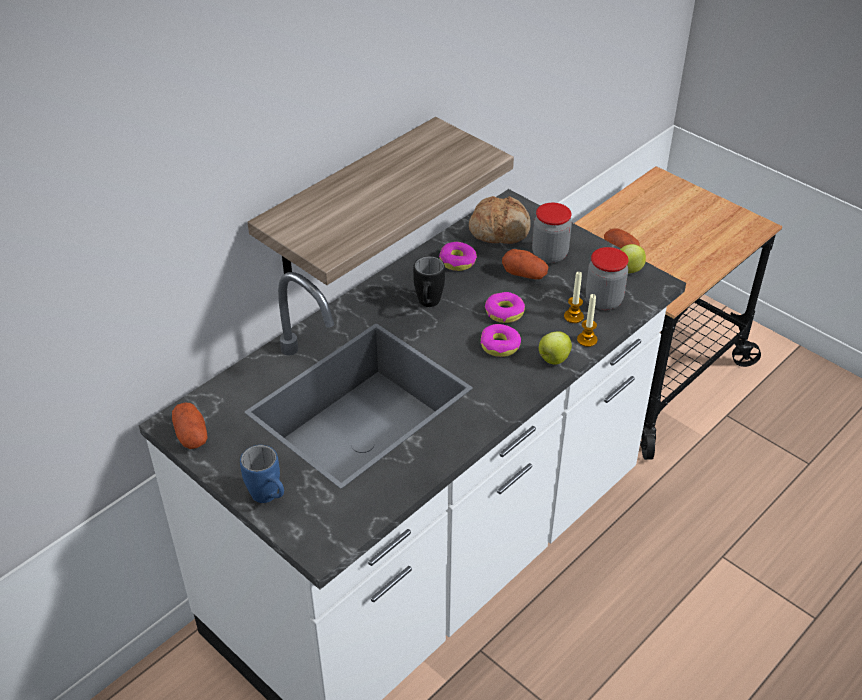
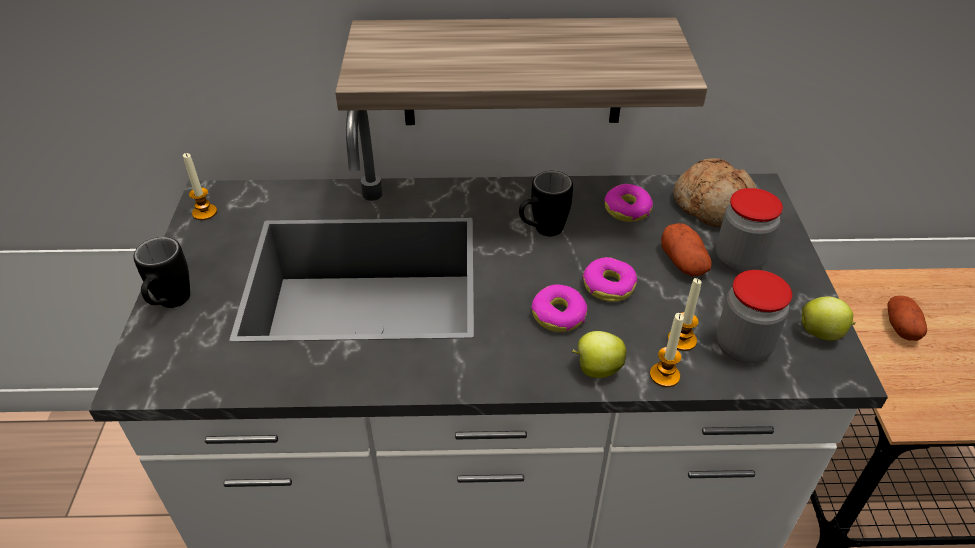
camera: 45 degrees right, 0 degrees up
(191, 435) = (204, 212): potato -> candle
(269, 498) = (170, 305): blue mug -> black mug

